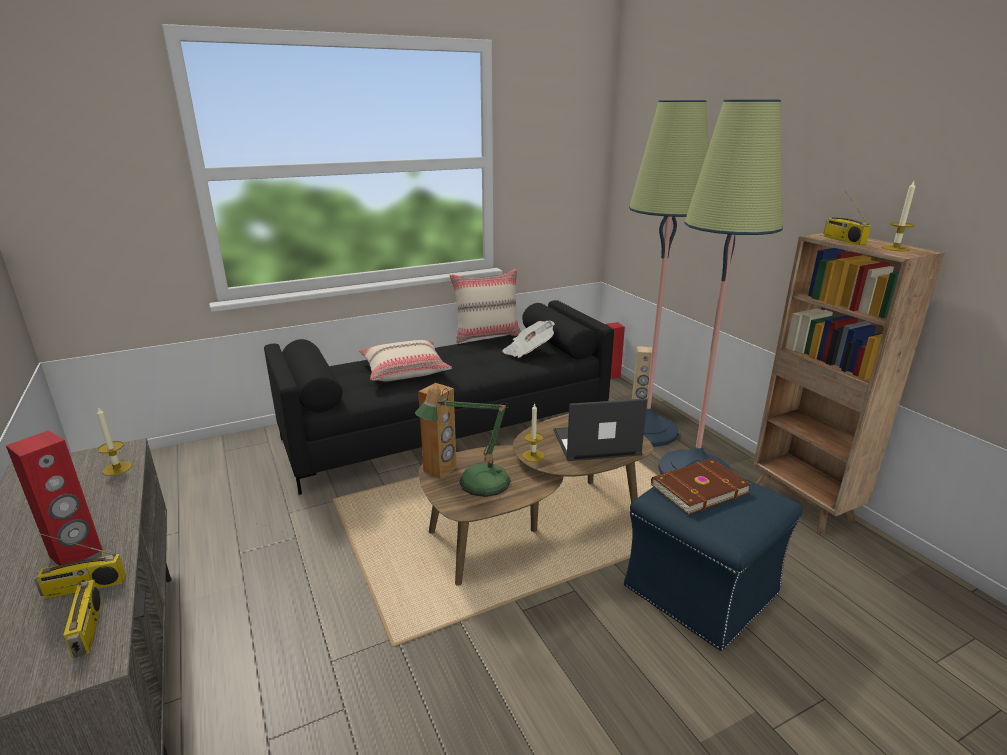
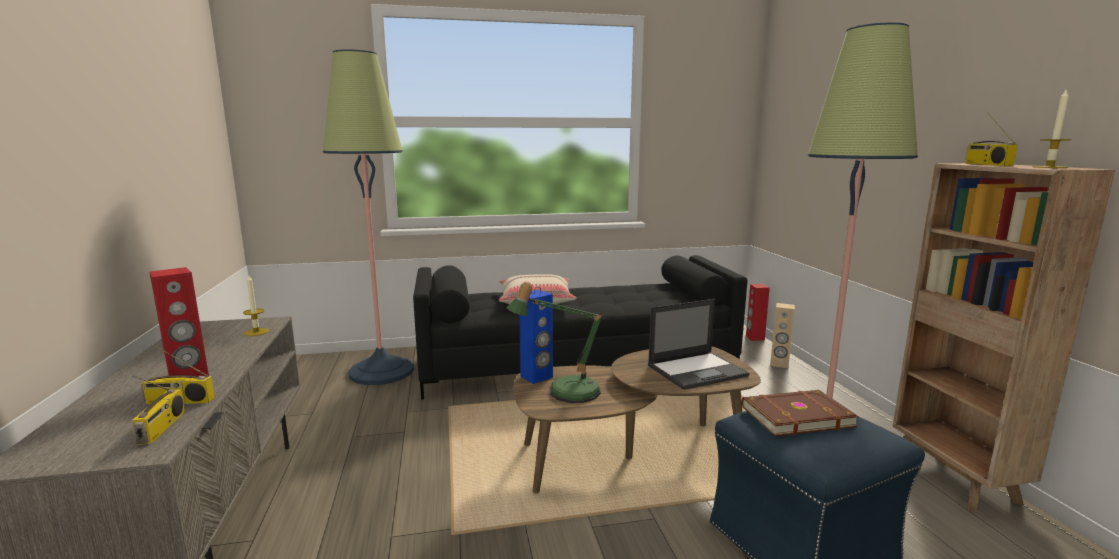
camera: 15 degrees right, 10 degrees down
(440, 469) = (537, 377): brown speaker -> blue speaker
(487, 336) = (625, 283): beige pillow -> none
(528, 351) = (659, 296): newspaper -> none
(533, 455) = (628, 373): candle -> none
(595, 443) = (698, 370): laptop -> laptop turned 150 degrees clockwise
(645, 430) = (778, 387): floor lamp -> floor lamp (381, 371)

